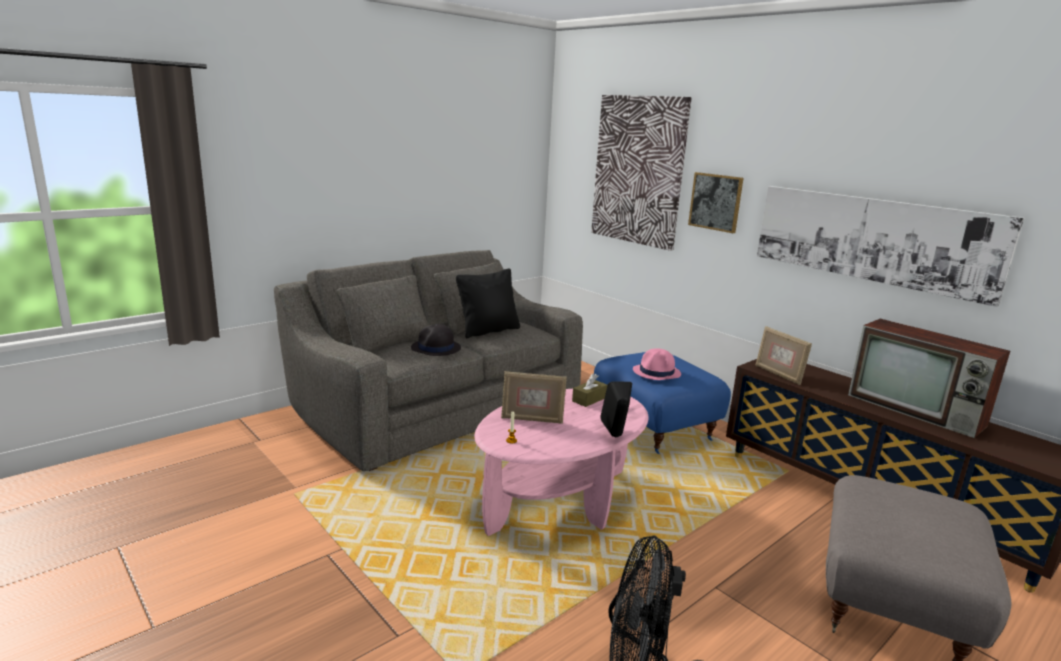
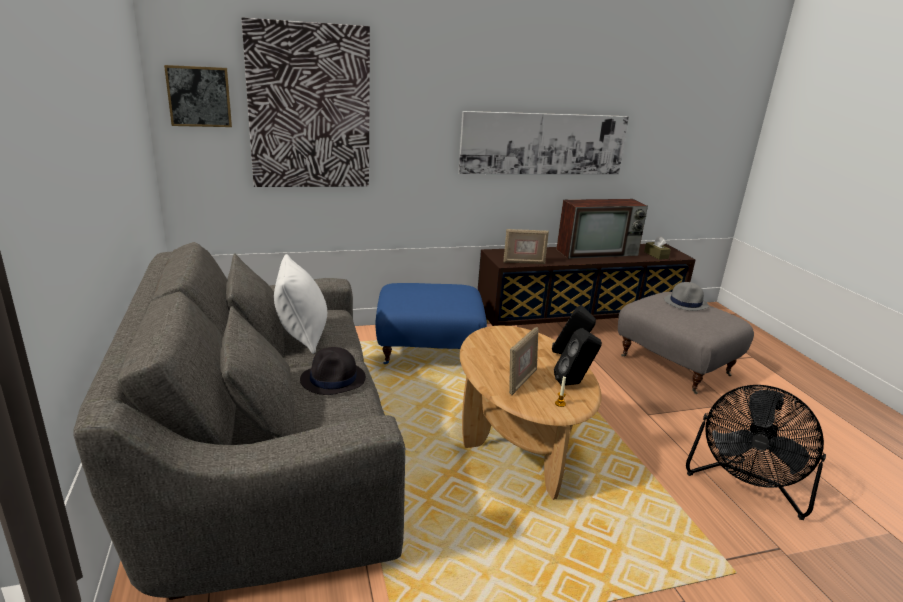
camera: 65 degrees left, 5 degrees up
(488, 331) = (302, 335): black pillow -> white pillow
(557, 444) = (574, 383): none -> black speaker
(559, 501) = (517, 441): pink coffee table -> brown coffee table
(589, 399) = (493, 343): brown tissue box -> brown tissue box (656, 255)
(657, 372) = (445, 300): pink hat -> none
(715, 202) = (410, 131): picture -> picture (199, 96)
(935, 514) = (686, 303): none -> grey hat

